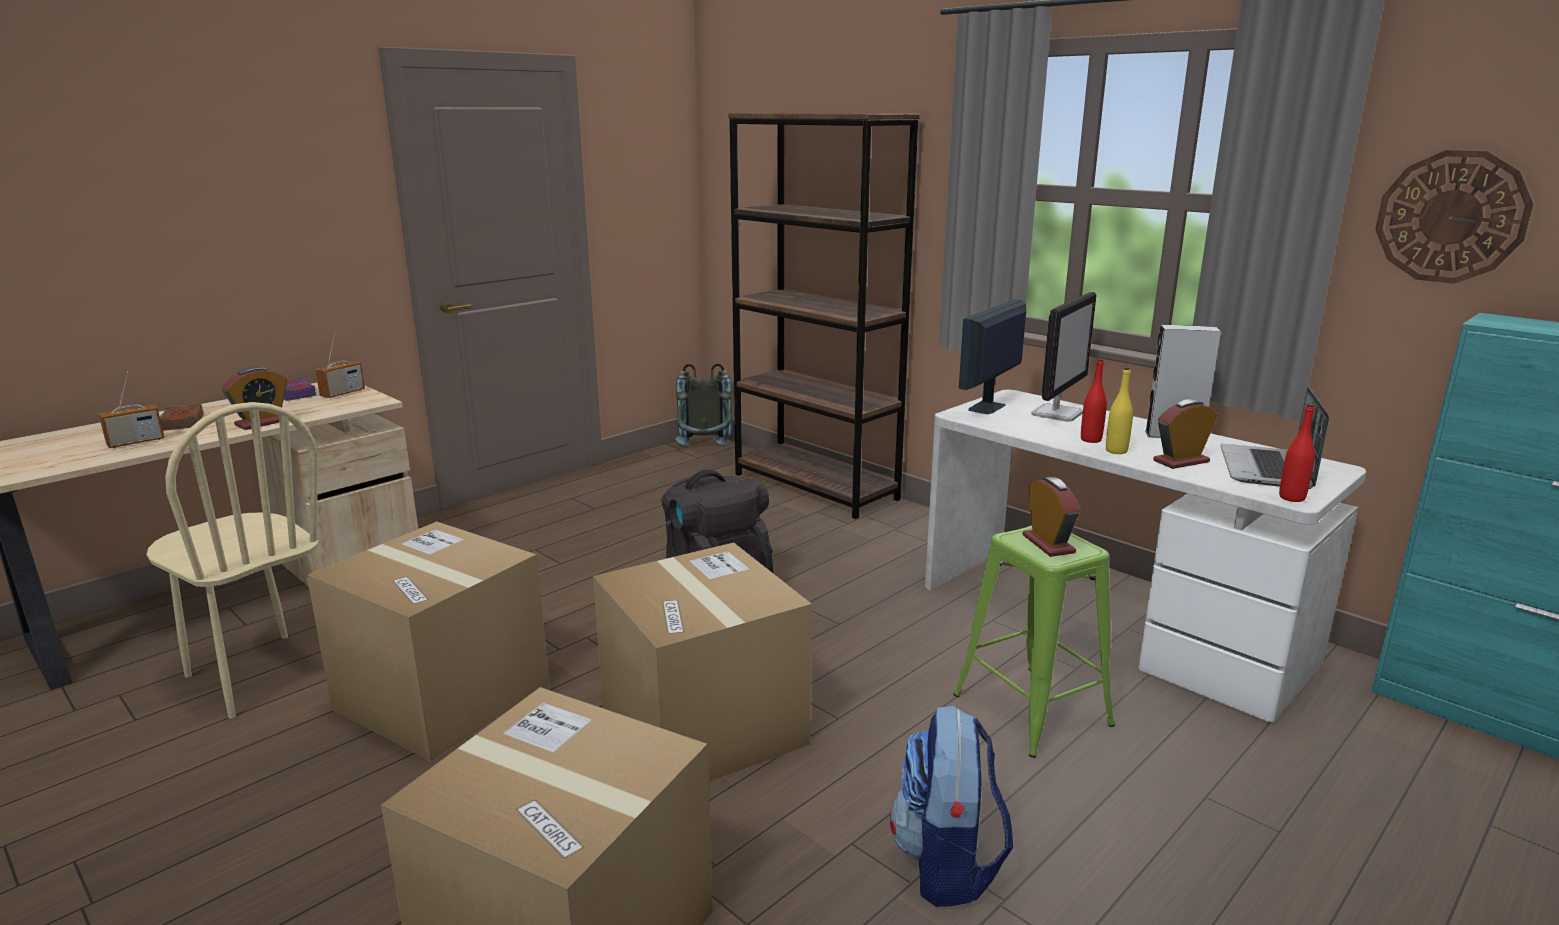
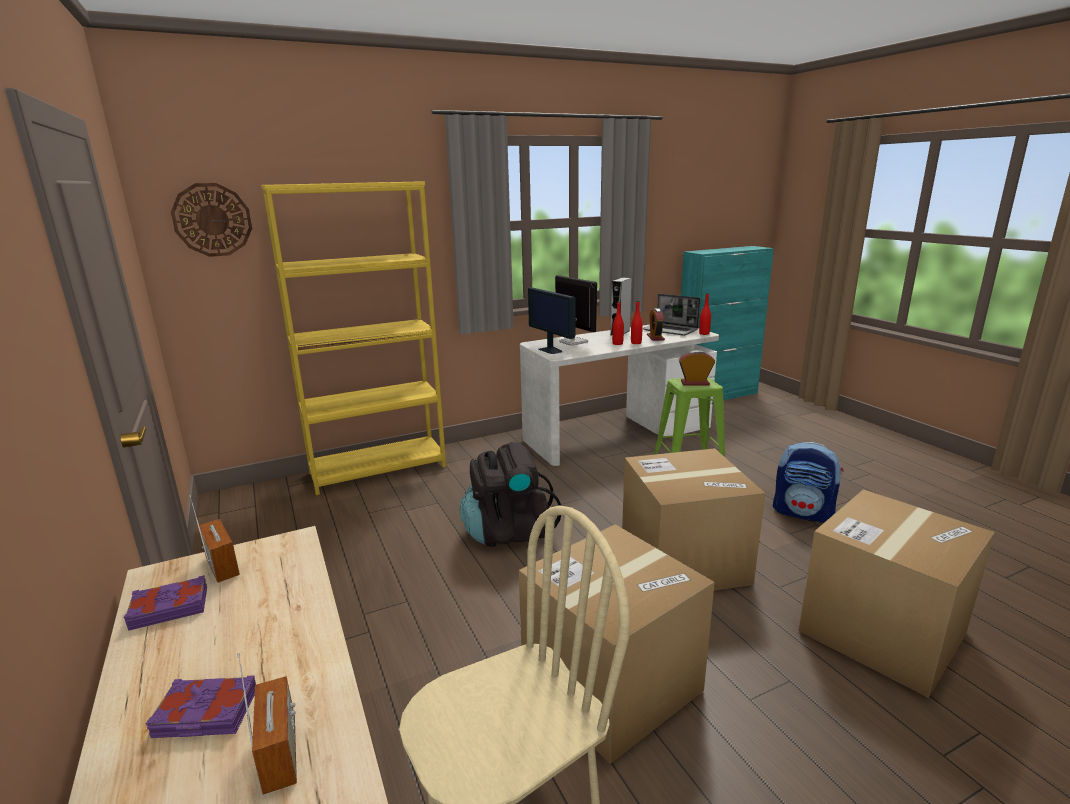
camera: 70 degrees left, 0 degrees up
(181, 422) = (205, 714): brown book -> purple book
(262, 422) = (300, 623): alarm clock -> none
(704, 451) = (245, 500): grey backpack -> none
(815, 486) = (378, 469): brown bookcase -> yellow bookcase
(1116, 451) = (636, 343): yellow bottle -> red bottle
(1451, 217) = (670, 216): wall clock -> wall clock (212, 220)

